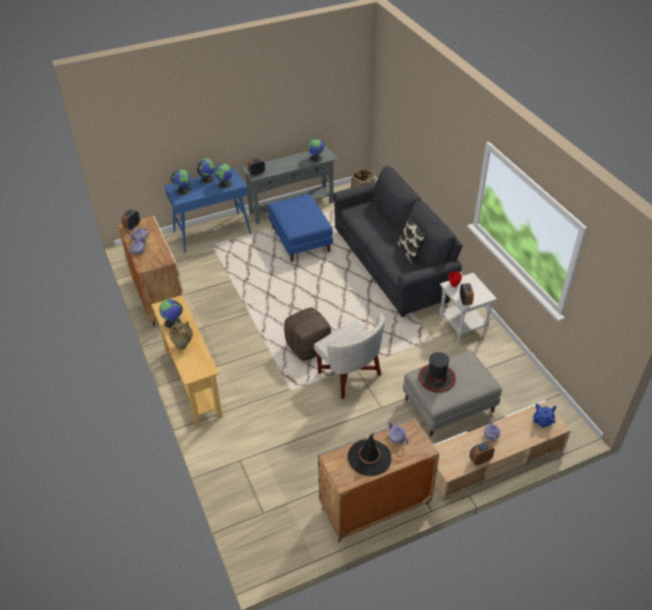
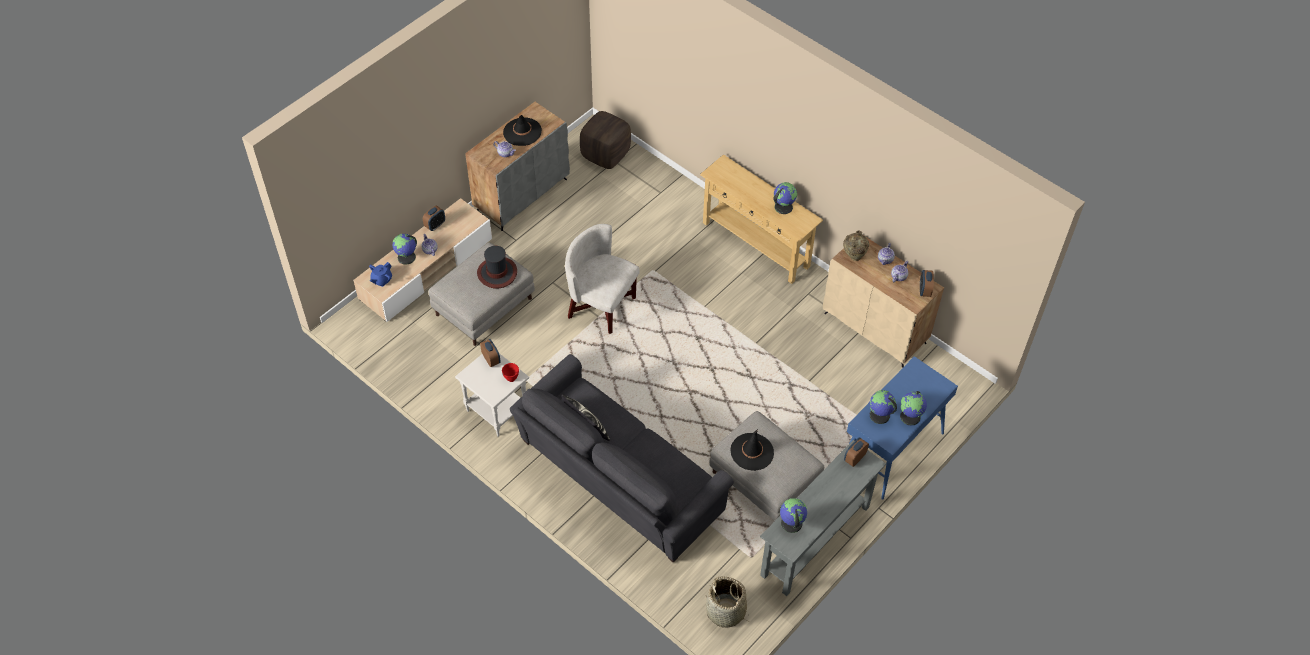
camera: 155 degrees right, 10 degrees up
(183, 190) = (924, 384): globe -> globe (406, 257)
(183, 346) = (753, 187): beige vase -> beige vase (853, 257)
(300, 239) = (765, 481): blue ottoman -> grey ottoman
(308, 216) = (752, 452): none -> black hat
(308, 347) = (662, 322): brown ottoman -> brown ottoman (606, 154)

